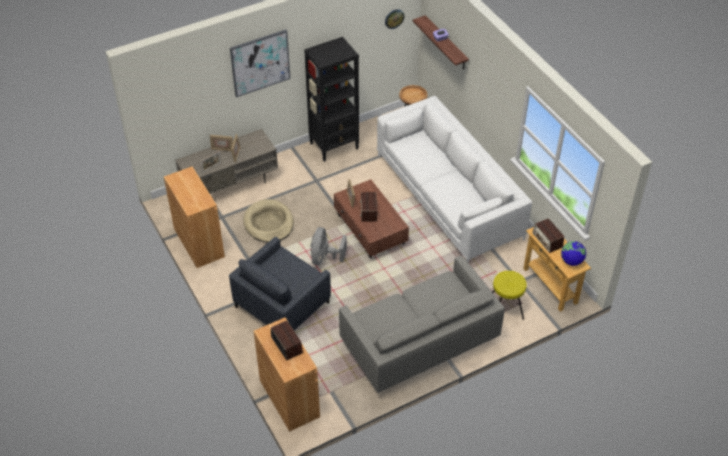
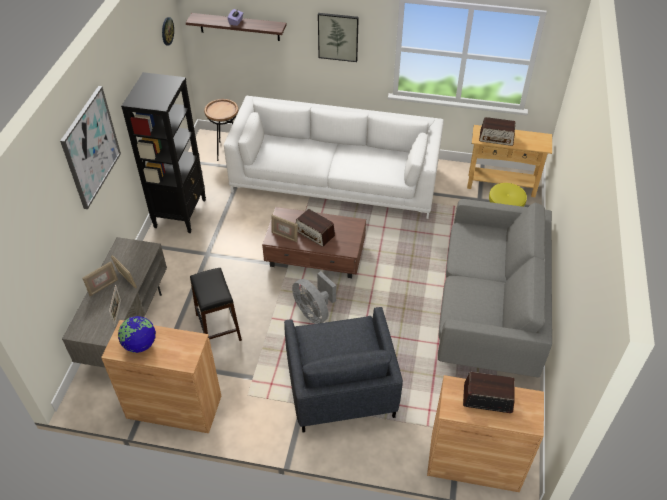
camera: 50 degrees left, 0 degrees up
(269, 223) = (218, 327): beige dog bed -> black stool
(493, 90) = (338, 37): none -> picture
(571, 261) = (534, 139): globe -> globe (140, 344)

